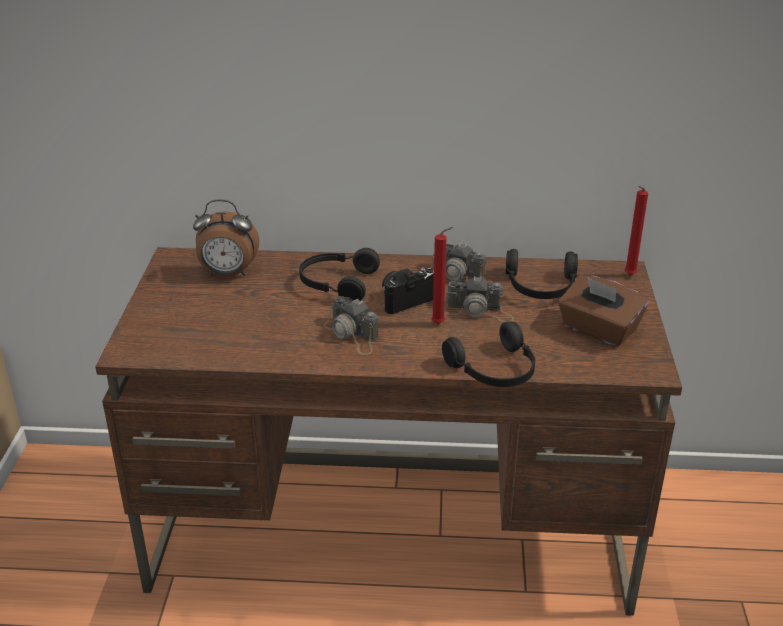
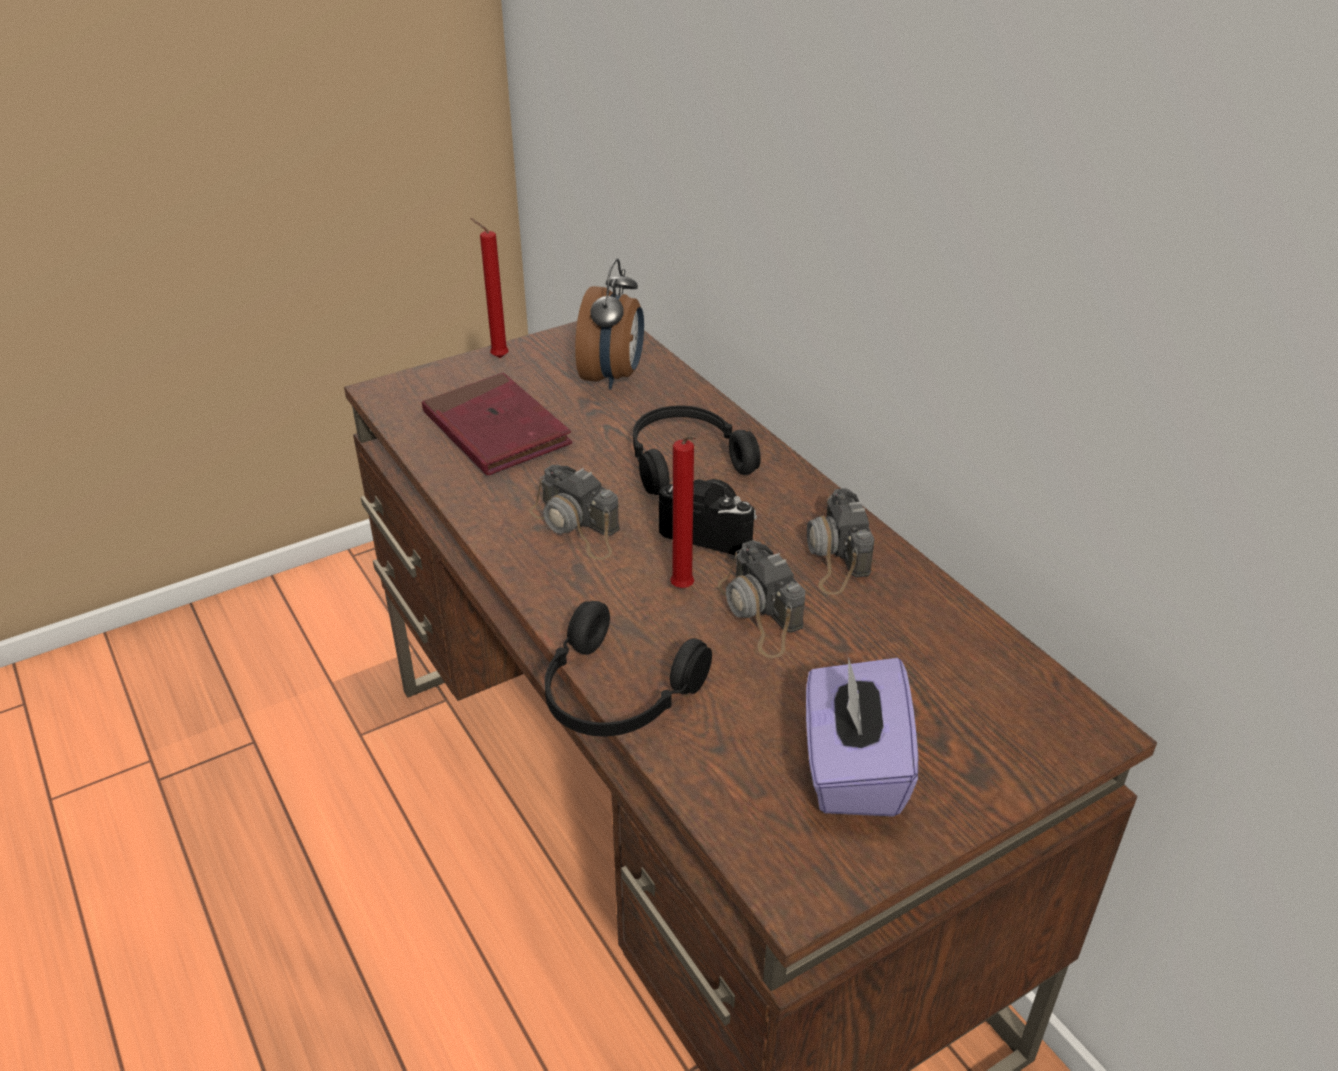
camera: 55 degrees right, 5 degrees up
(228, 274) = (613, 377): alarm clock -> alarm clock turned 135 degrees counterclockwise
(228, 328) = (496, 430): none -> red book
(352, 335) = (577, 526): camera -> camera turned 60 degrees counterclockwise
(540, 287) = (905, 649): black headphones -> none
(598, 330) = (852, 768): brown tissue box -> purple tissue box
(628, 276) = (1076, 740): red candle -> red candle (497, 357)

